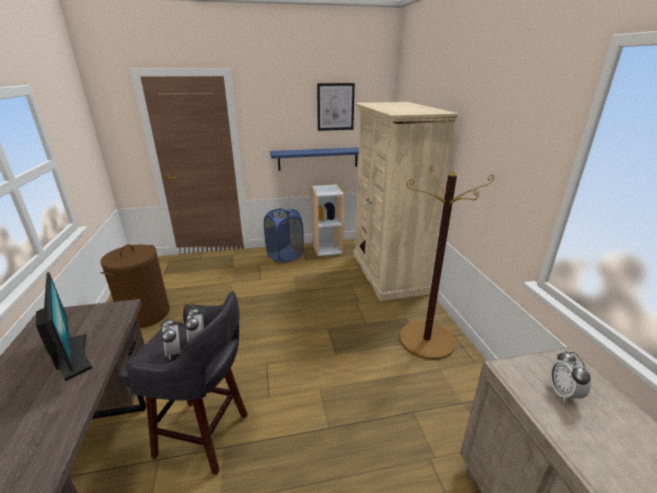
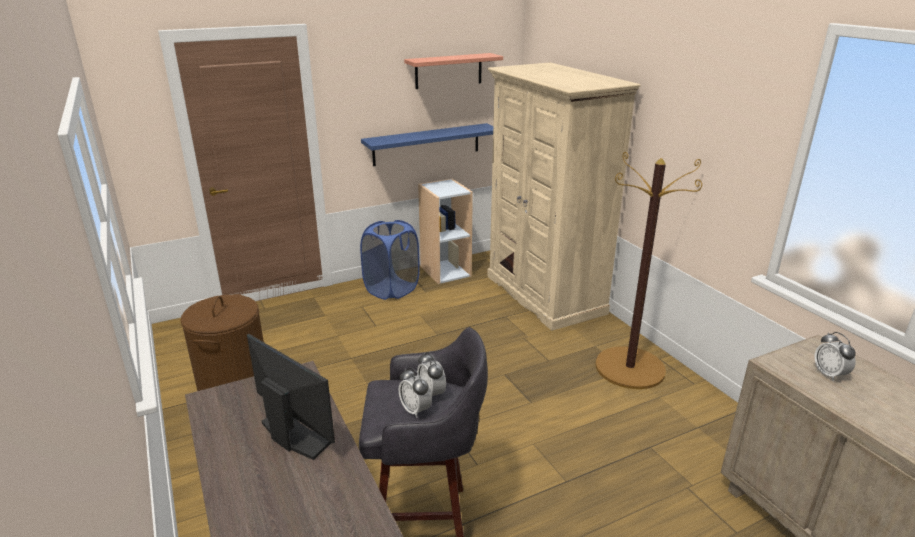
camera: 15 degrees left, 0 degrees up
(335, 107) = (448, 71): picture -> shelf

